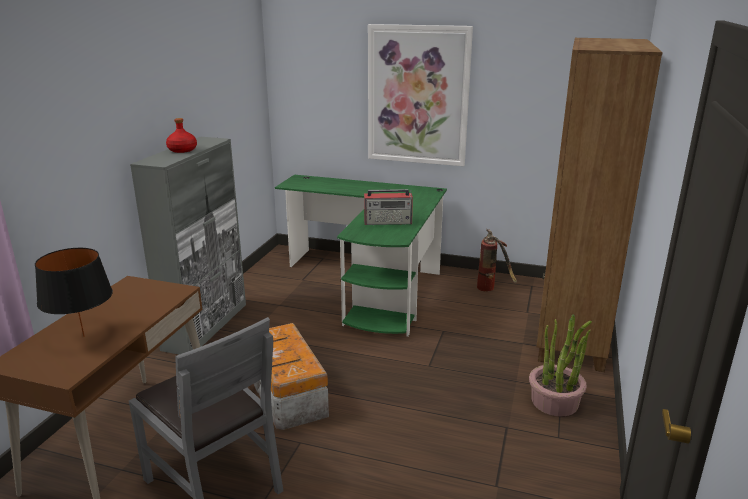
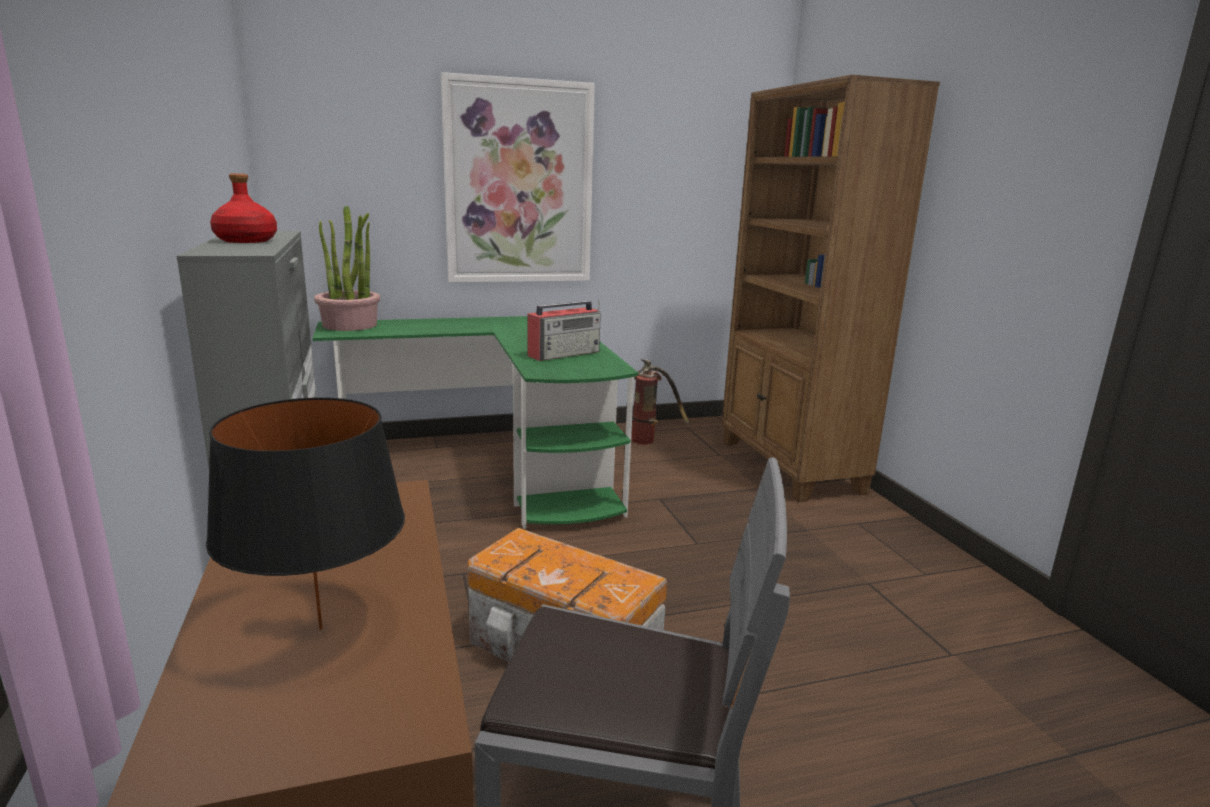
camera: 35 degrees left, 5 degrees down
(555, 402) = (872, 538): potted plant -> potted plant (350, 325)

